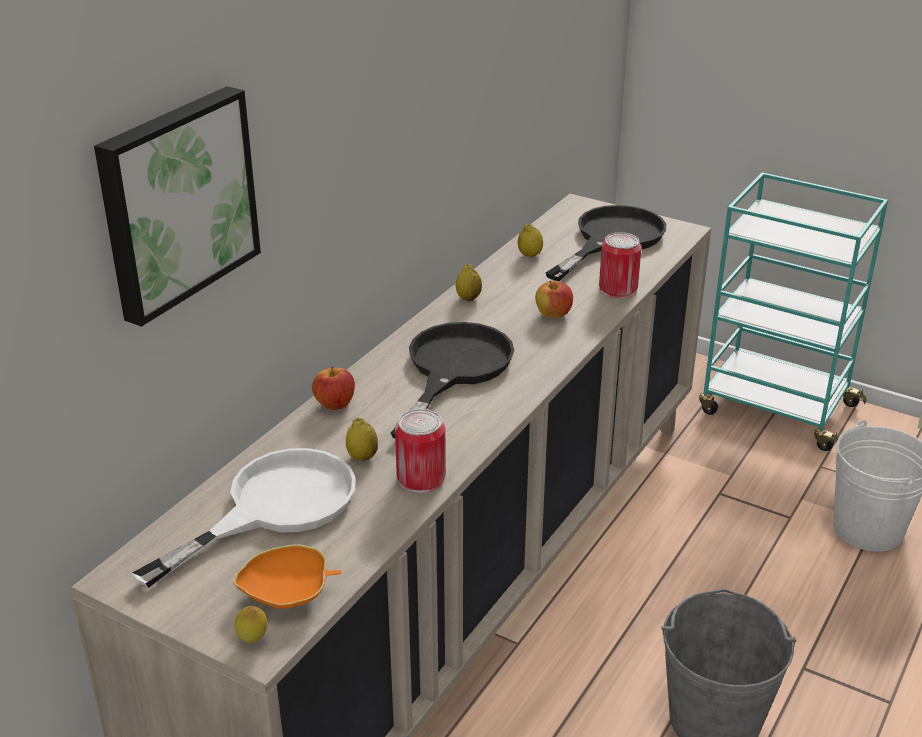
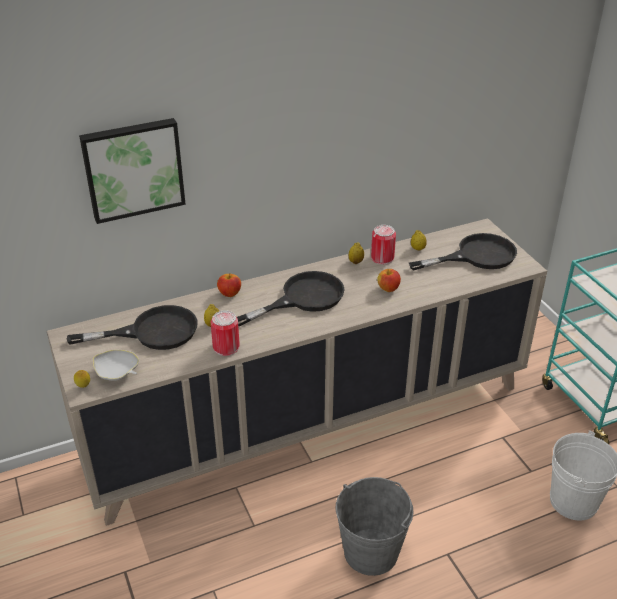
camera: 35 degrees right, 5 degrees up
(274, 507) = (152, 332): white frying pan -> black frying pan
(288, 593) = (117, 373): orange bowl -> white bowl
(618, 289) = (442, 288): can -> can (382, 258)

